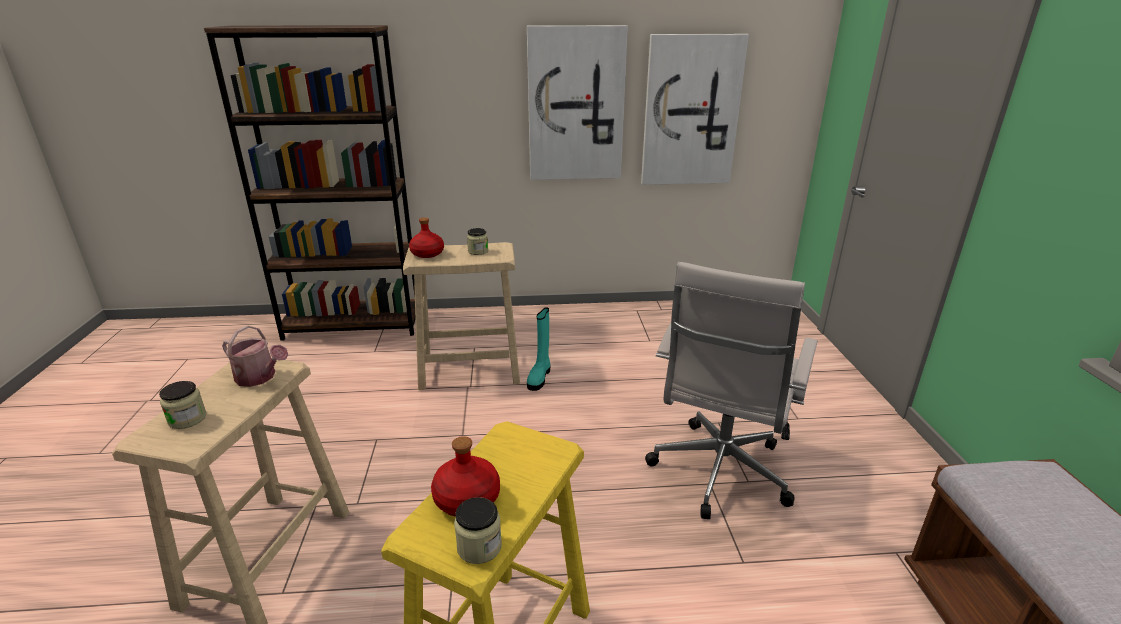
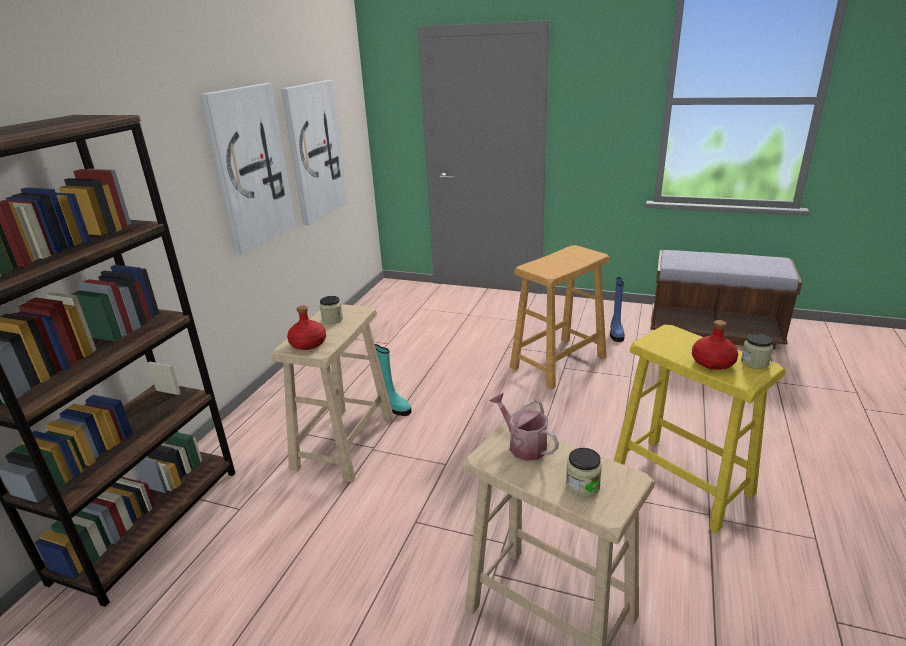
camera: 65 degrees left, 0 degrees up
(259, 377) = (523, 445): watering can -> watering can turned 90 degrees counterclockwise
(718, 475) = (557, 362): white office chair -> beige stool
(868, 523) = (616, 333): none -> blue boot

